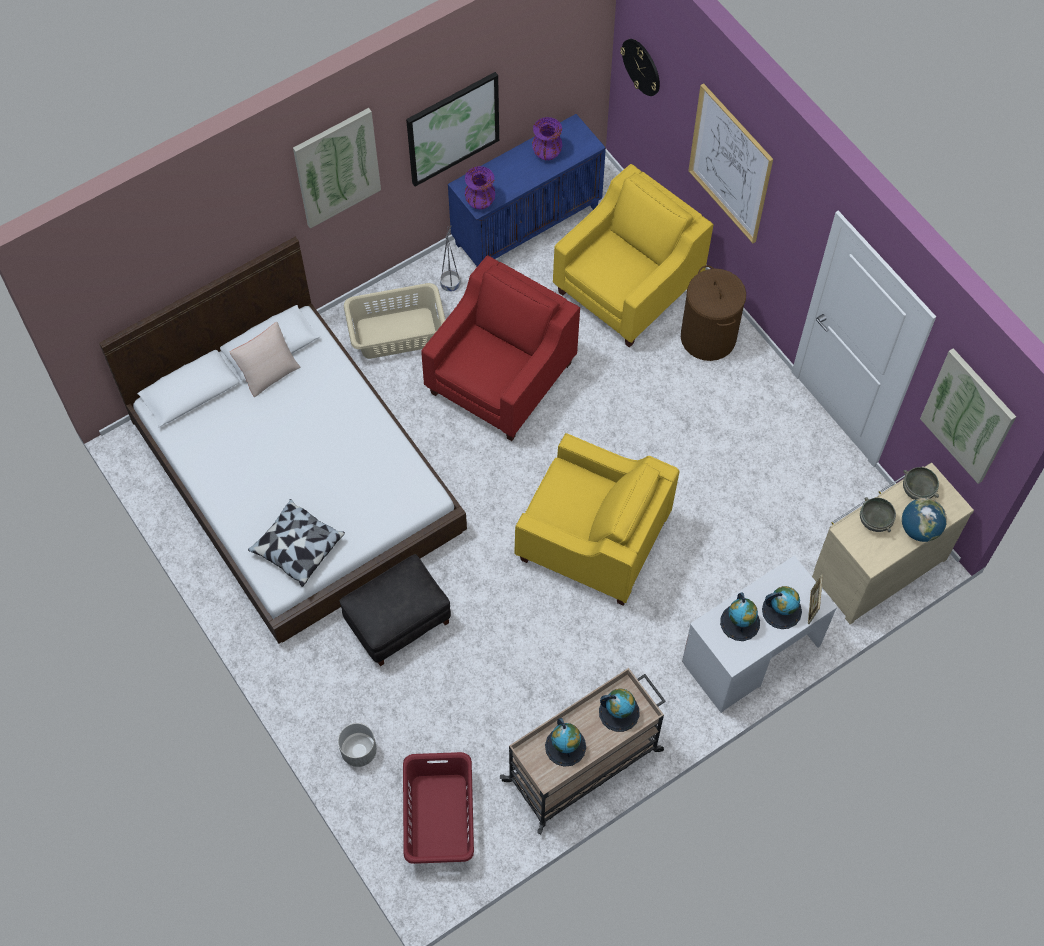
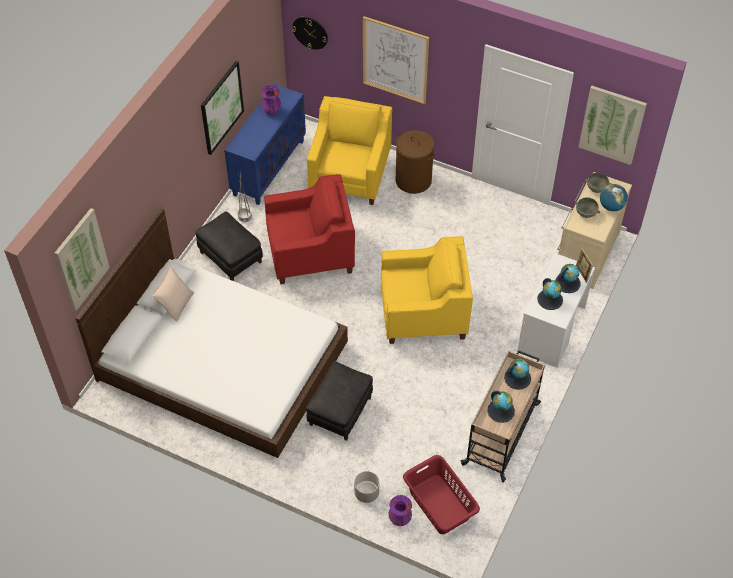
camera: 30 degrees left, 10 degrees down
(297, 547) = (261, 390): pillow -> none
(337, 167) = (173, 149): picture -> picture (81, 259)
(396, 333) = (230, 257): beige laundry basket -> black ottoman
(480, 201) = (250, 151): purple vase -> purple vase (399, 519)
(501, 378) = (310, 253): red armchair -> red armchair turned 75 degrees clockwise

